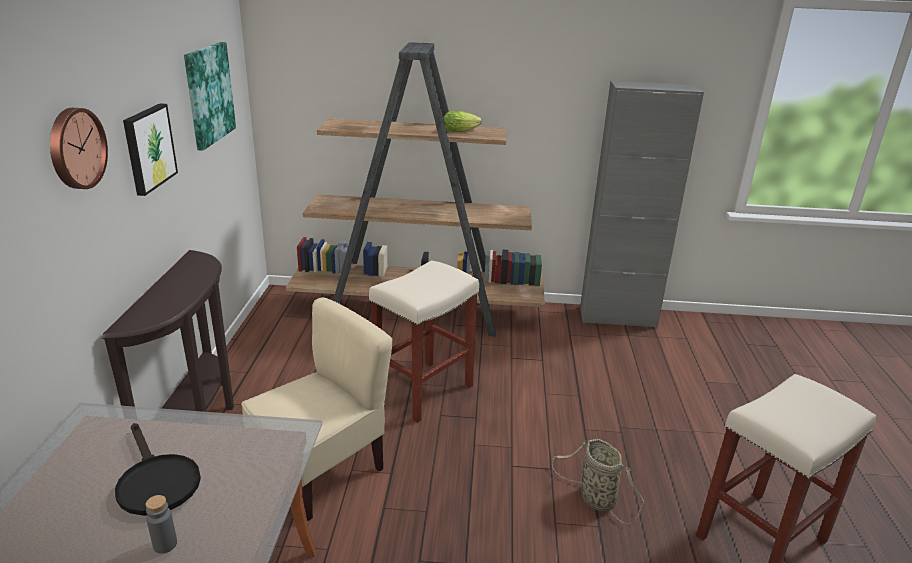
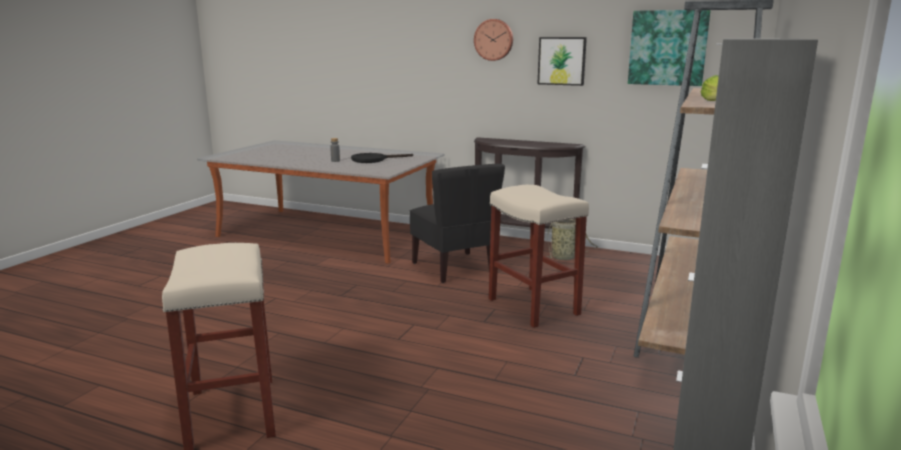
camera: 110 degrees right, 10 degrees down
(320, 470) = (454, 268): beige chair -> black chair
(594, 498) = (351, 348): basket -> basket (565, 257)

